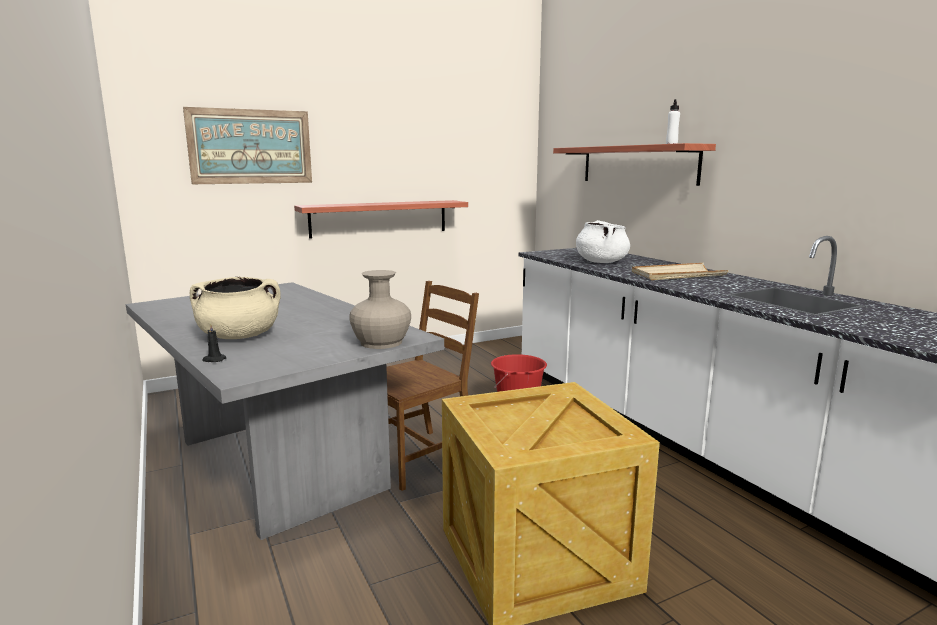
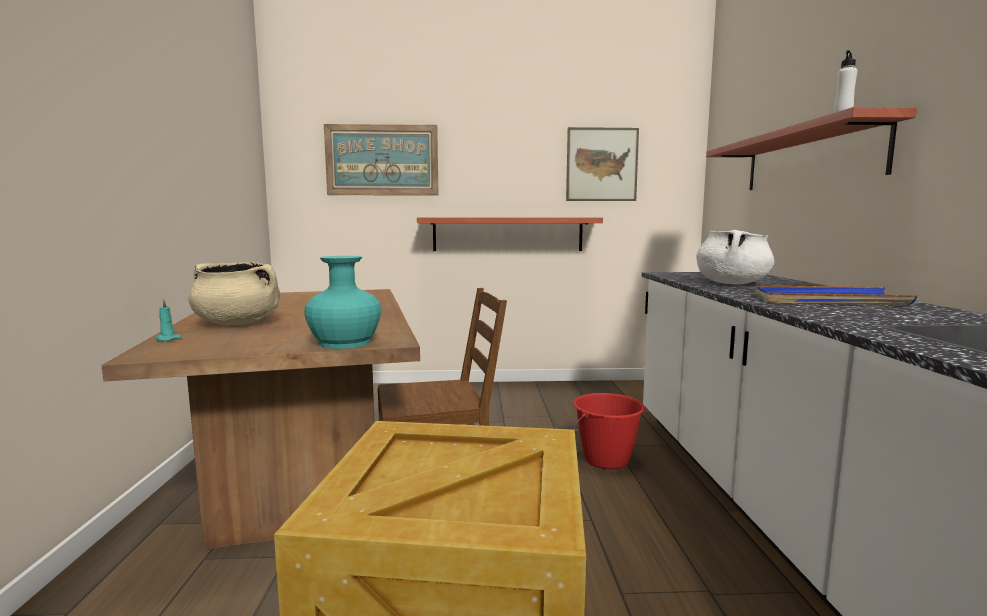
camera: 25 degrees right, 5 degrees down
(213, 360) = (167, 339): black candle -> turquoise candle
(278, 463) = (305, 470): grey dining table -> brown dining table
(381, 342) = (345, 342): beige vase -> turquoise vase
(458, 152) = (602, 164): none -> picture
(677, 275) = (826, 300): beige tray -> blue tray

